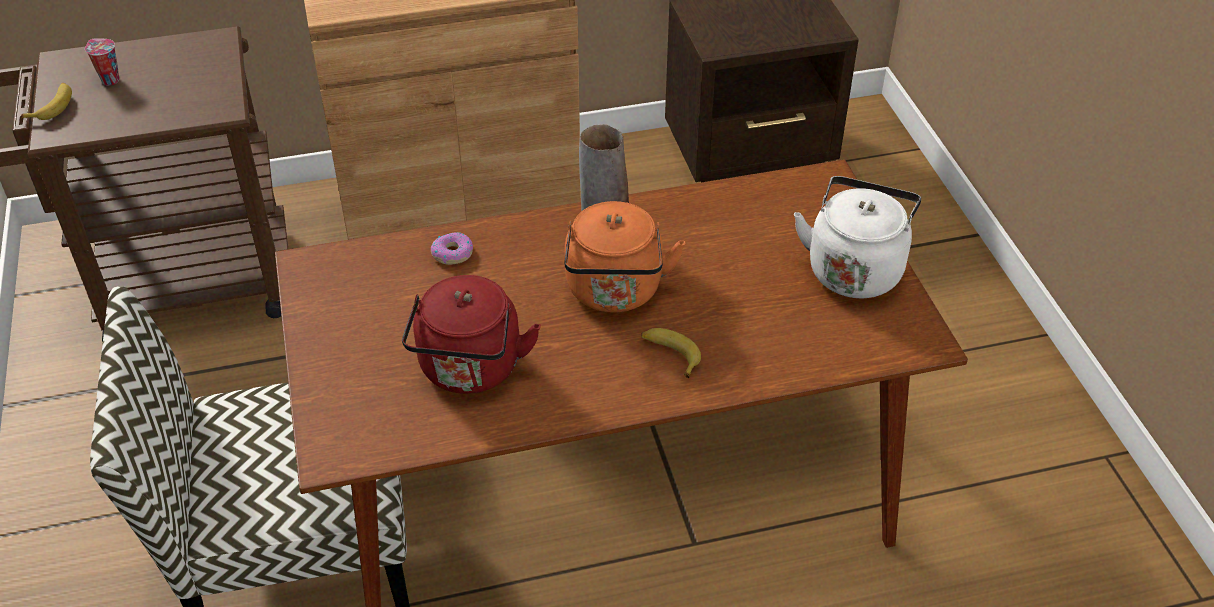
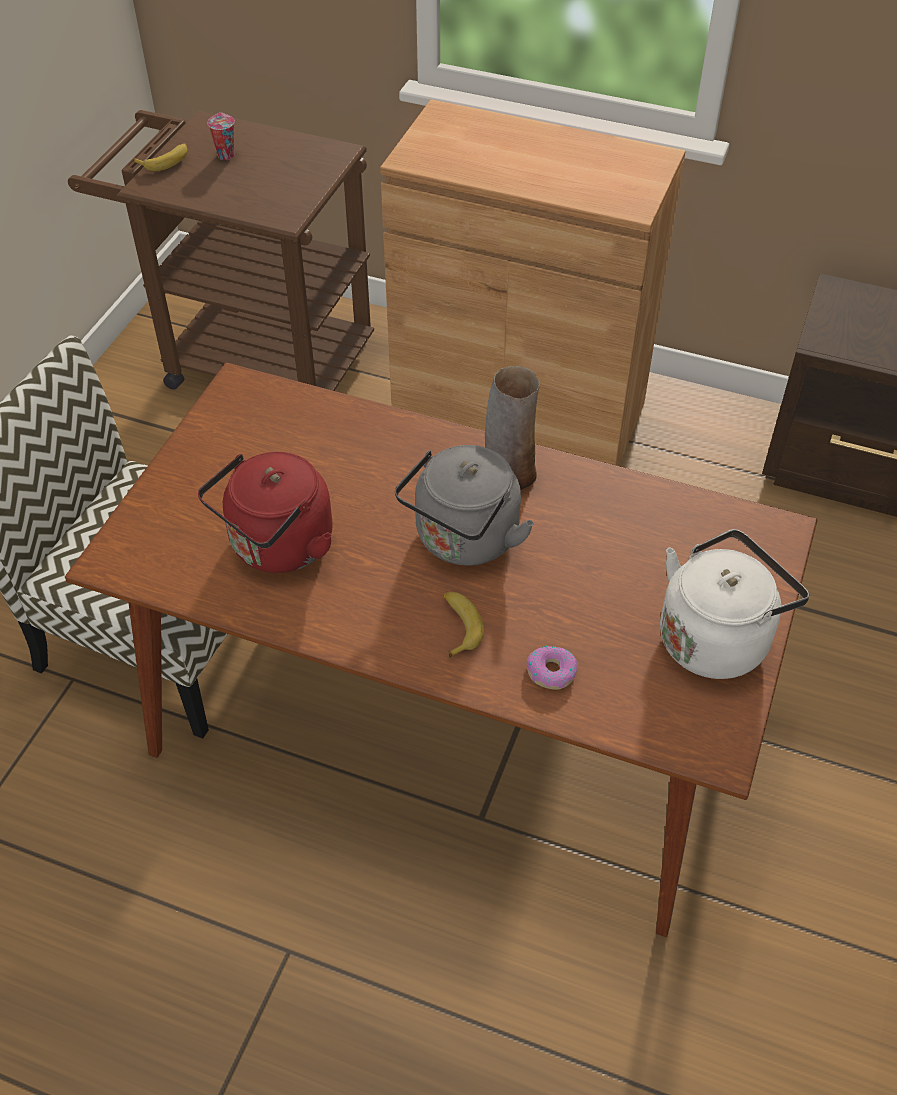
camera: 35 degrees right, 5 degrees up
(452, 253) = (360, 433): donut -> donut (551, 671)
(615, 292) = (464, 541): orange kettle -> grey kettle

